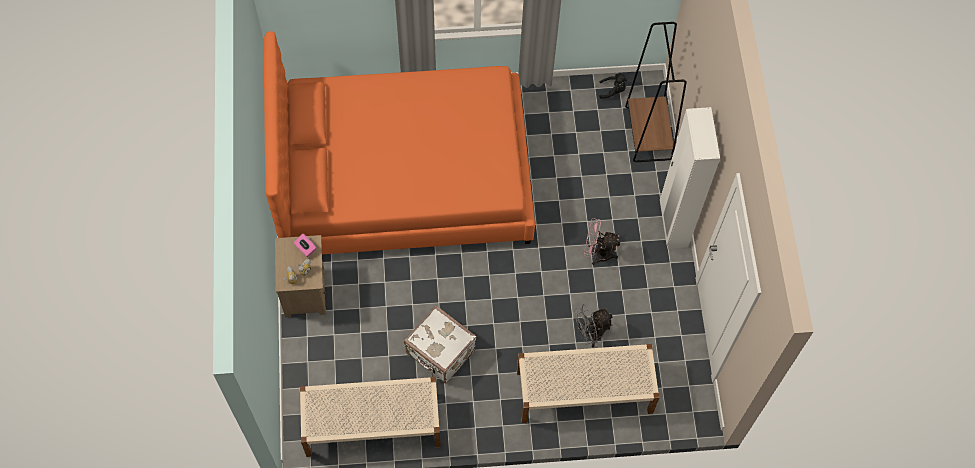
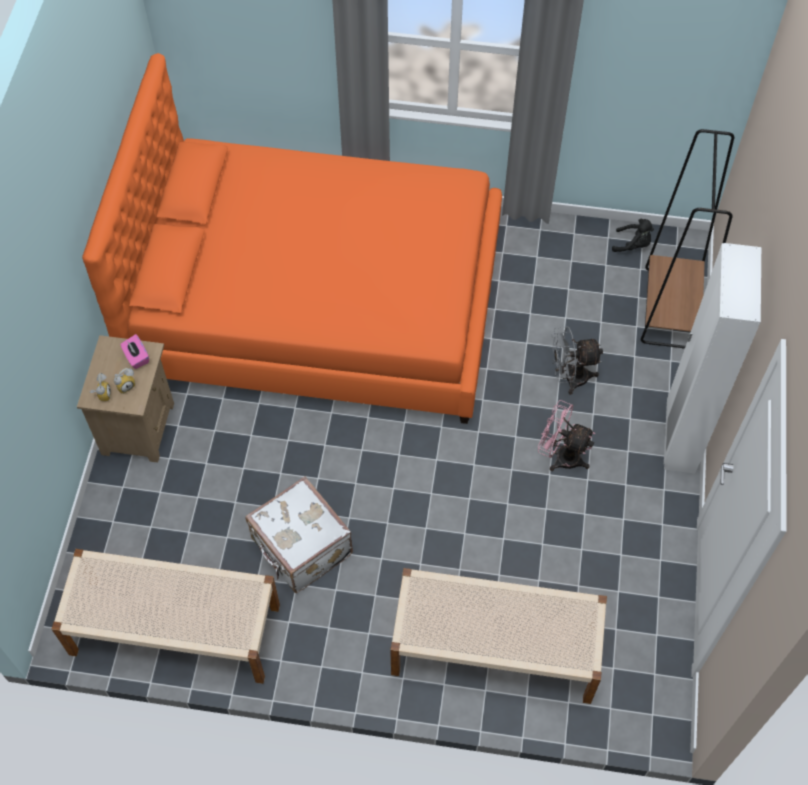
camera: 15 degrees right, 5 degrees down
(590, 334) = (523, 567): grey fan -> grey fan (569, 378)

